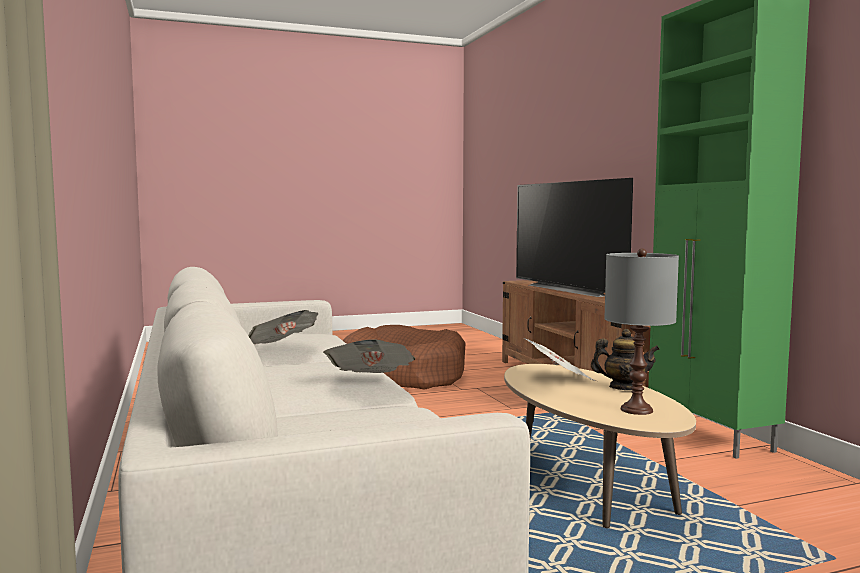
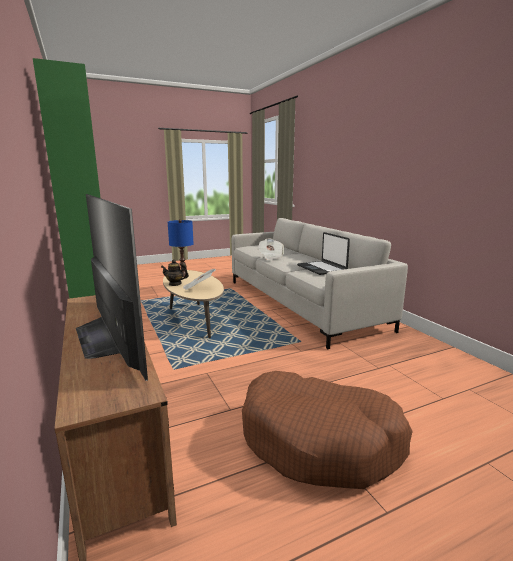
camera: 175 degrees right, 10 degrees up
(281, 348) = (322, 268): newspaper -> laptop
(636, 409) = (183, 275): grey table lamp -> blue table lamp

